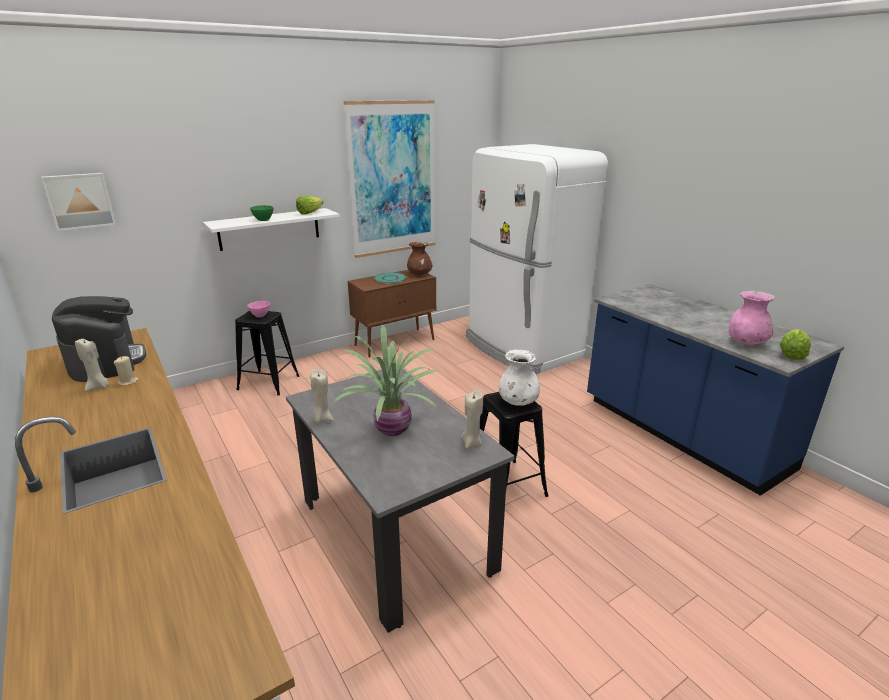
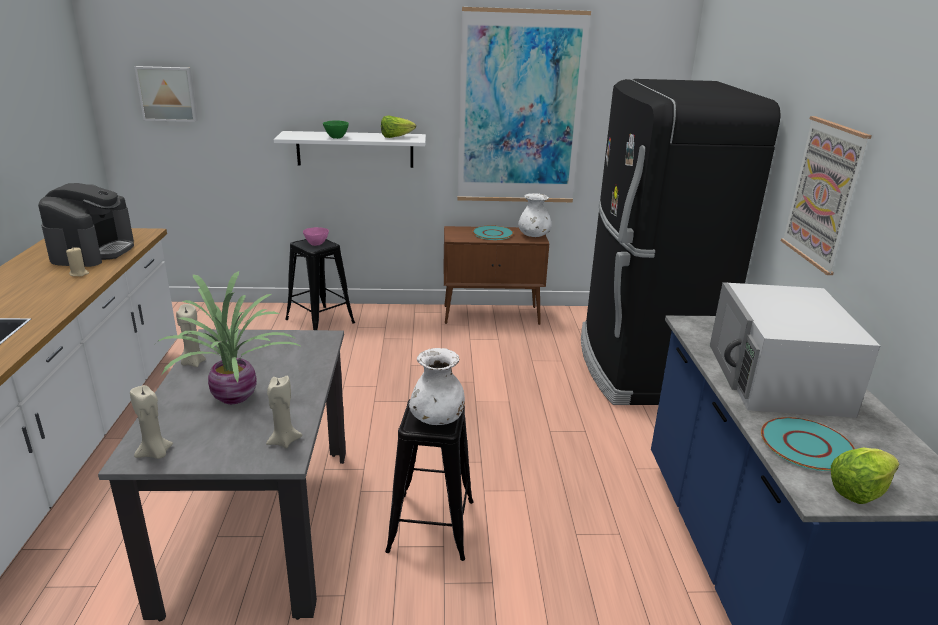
camera: 30 degrees right, 0 degrees up
(99, 387) = (54, 272): beige candle -> beige candle (155, 454)
(420, 274) = (534, 236): brown vase -> white vase
(521, 348) = (640, 367): white fridge -> black fridge
(660, 204) = (824, 193): none -> picture
(691, 315) = (777, 379): none -> white microwave
(746, 342) = (806, 445): pink vase -> turquoise plate

